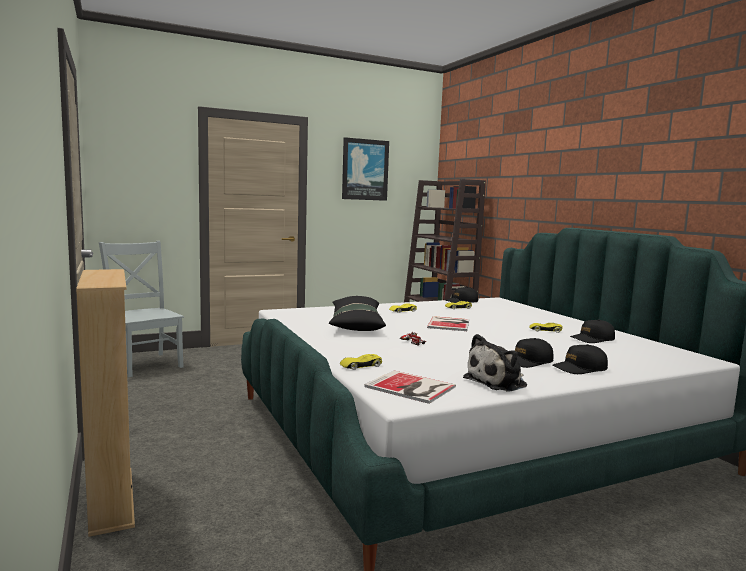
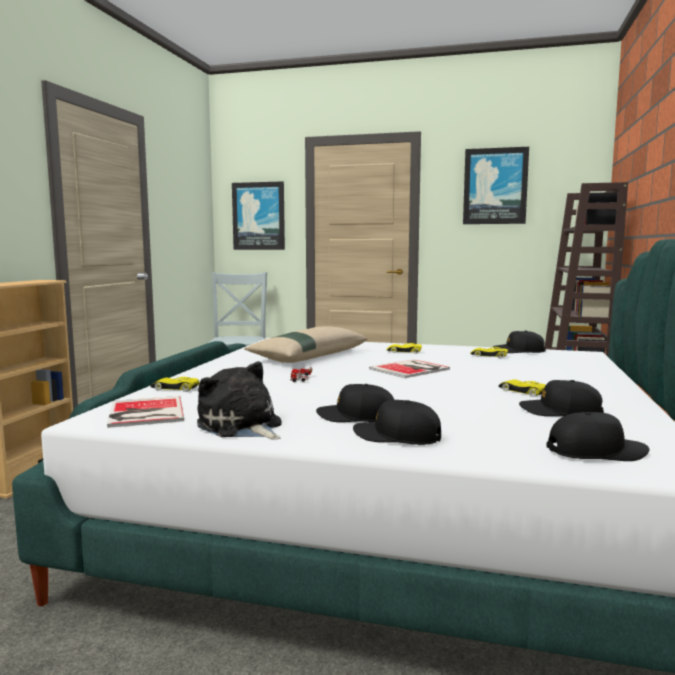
camera: 40 degrees right, 0 degrees up
(145, 182) = (258, 216): none -> picture
(356, 323) = (308, 356): black pillow -> beige pillow
(498, 382) = (241, 427): plush toy -> plush toy turned 45 degrees clockwise
(660, 357) = (596, 452): none -> black cap

